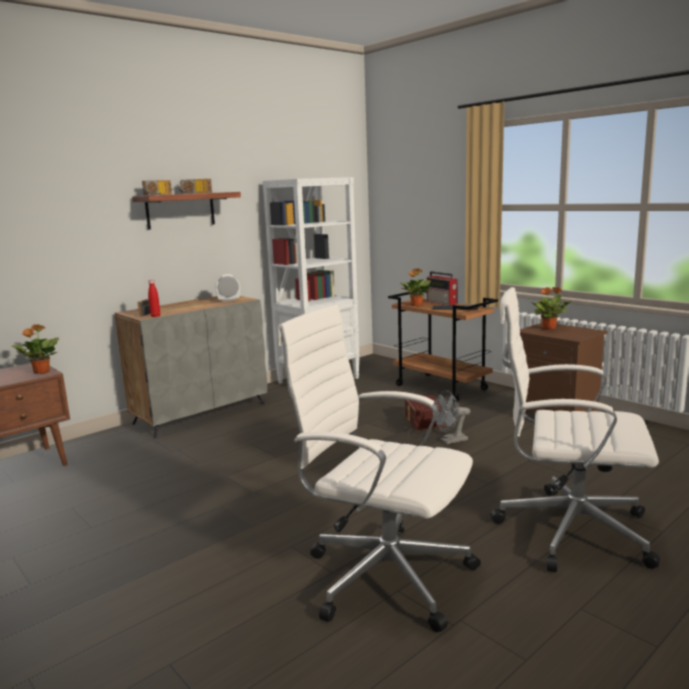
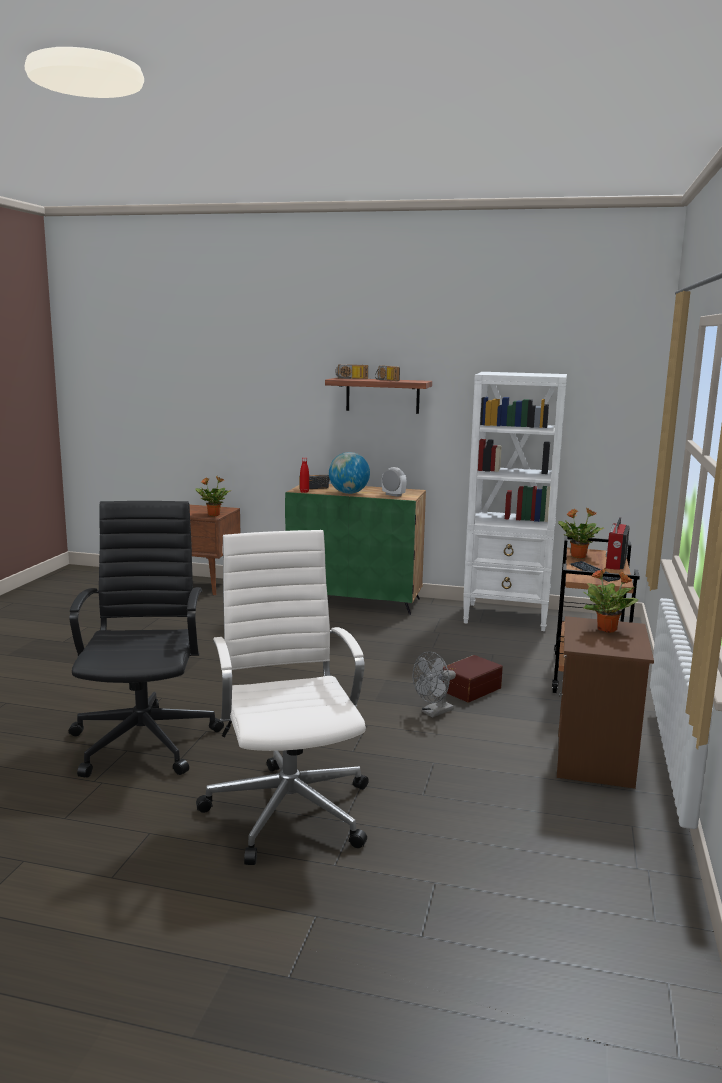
camera: 55 degrees right, 0 degrees up
(193, 308) = (348, 493): none -> globe
(201, 413) = (355, 600): grey cabinet -> green cabinet
(383, 574) = (145, 740): white office chair -> black office chair
(450, 441) = (434, 712): grey fan -> grey fan turned 75 degrees counterclockwise

